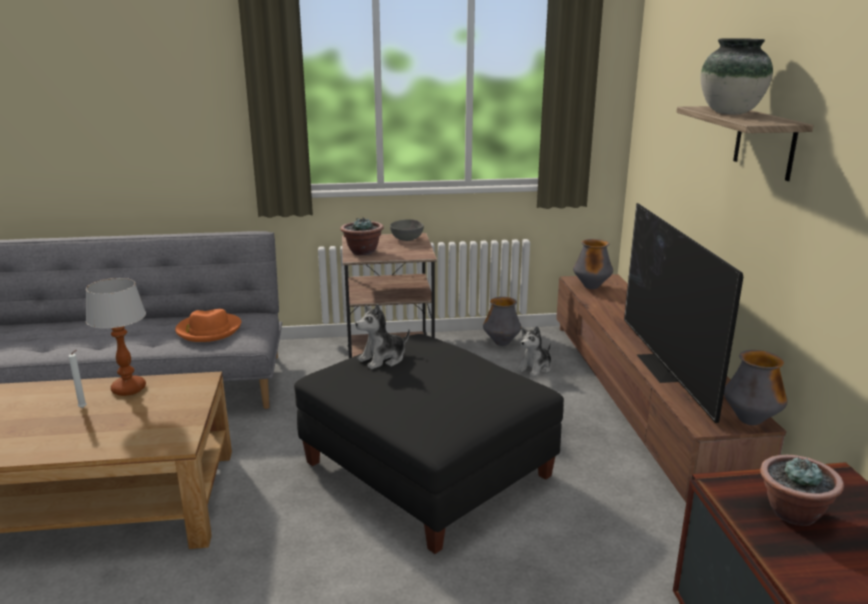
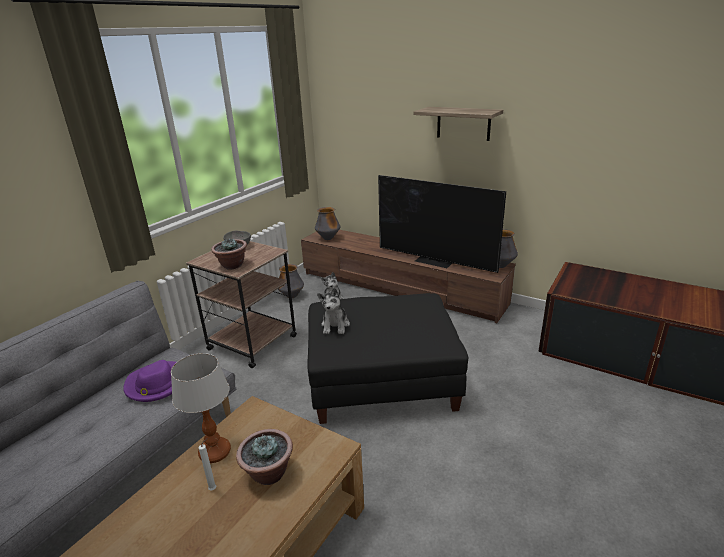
camera: 50 degrees left, 5 degrees up
(208, 330) = (156, 384): orange hat -> purple hat
(730, 113) = (451, 110): vase -> none
(792, 513) = (591, 287): potted plant -> potted plant (268, 474)

